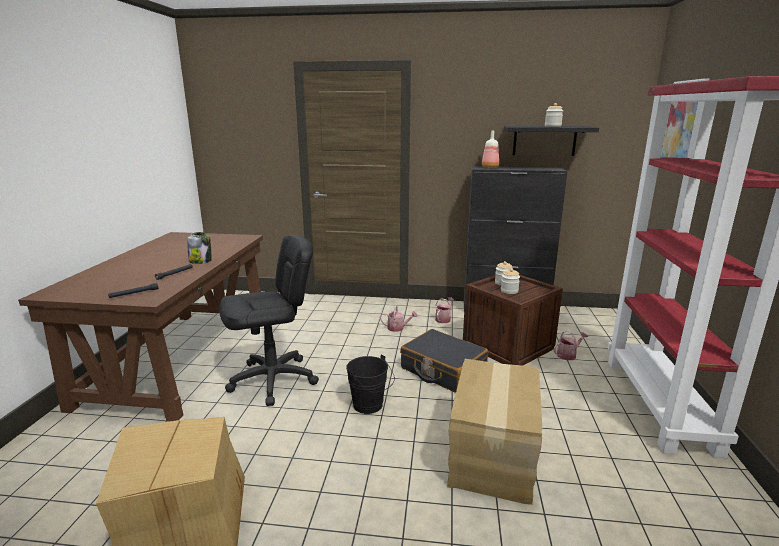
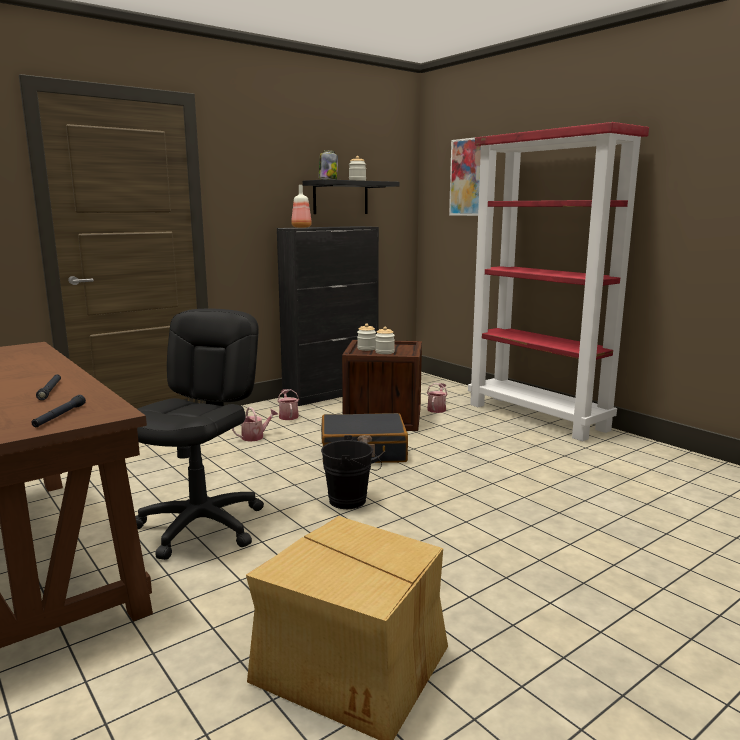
camera: 45 degrees left, 5 degrees down
(201, 261) = (44, 375): jar -> jar (328, 179)
(494, 456) = (503, 486): cardboard box -> none

